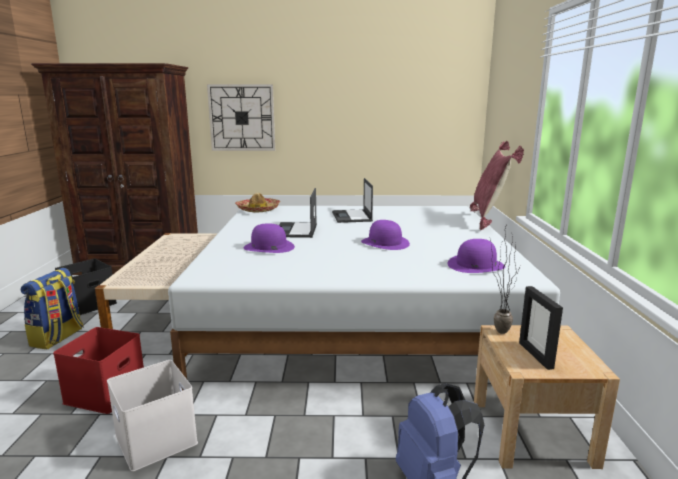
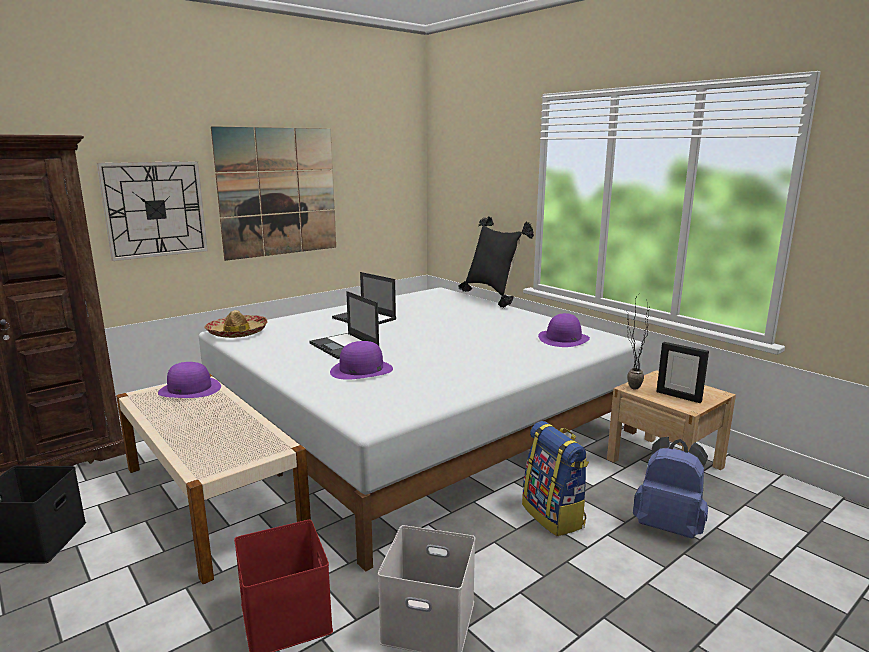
camera: 40 degrees left, 0 degrees up
(58, 338) = (76, 601): backpack -> backpack (554, 516)
(334, 110) = (278, 192): none -> picture
(385, 243) = (457, 337): purple hat -> purple hat (190, 389)
(490, 222) = (494, 299): red pillow -> black pillow

